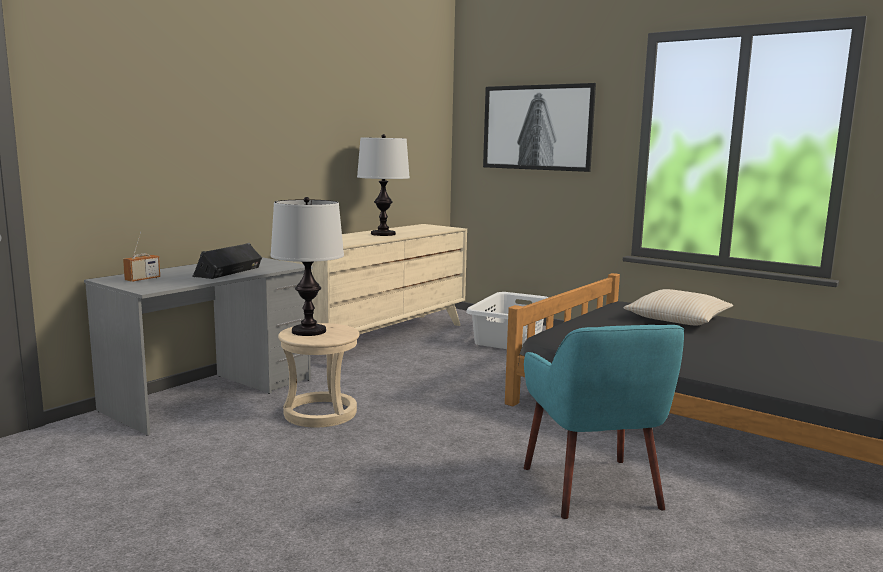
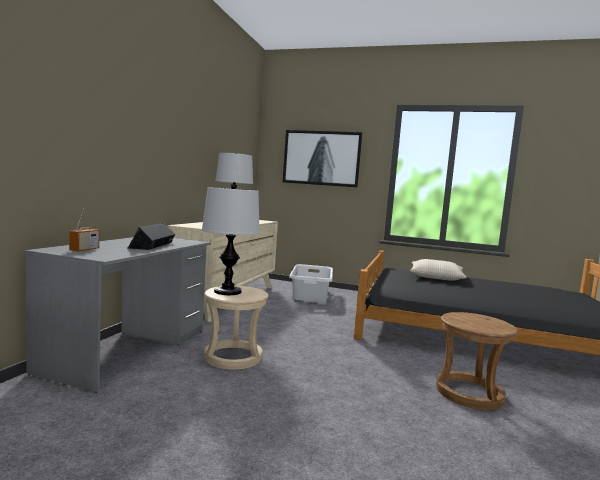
camera: 20 degrees left, 5 degrees down
(593, 488) = (469, 393): turquoise armchair -> brown stool

